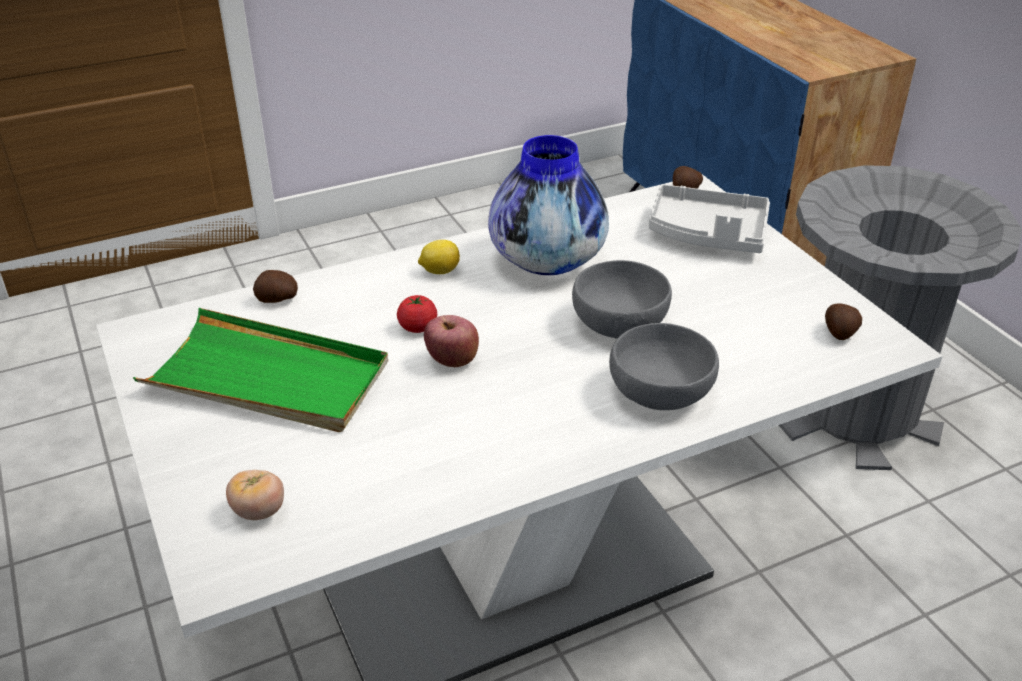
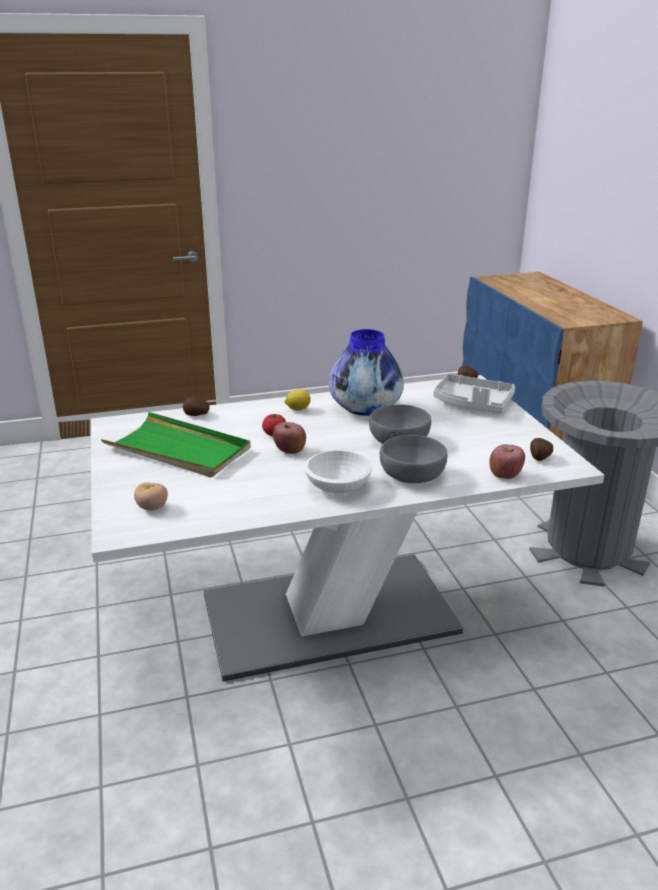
camera: 10 degrees right, 10 degrees down
(553, 427) = (338, 486): none -> white bowl
(800, 373) = (505, 475): none -> apple

